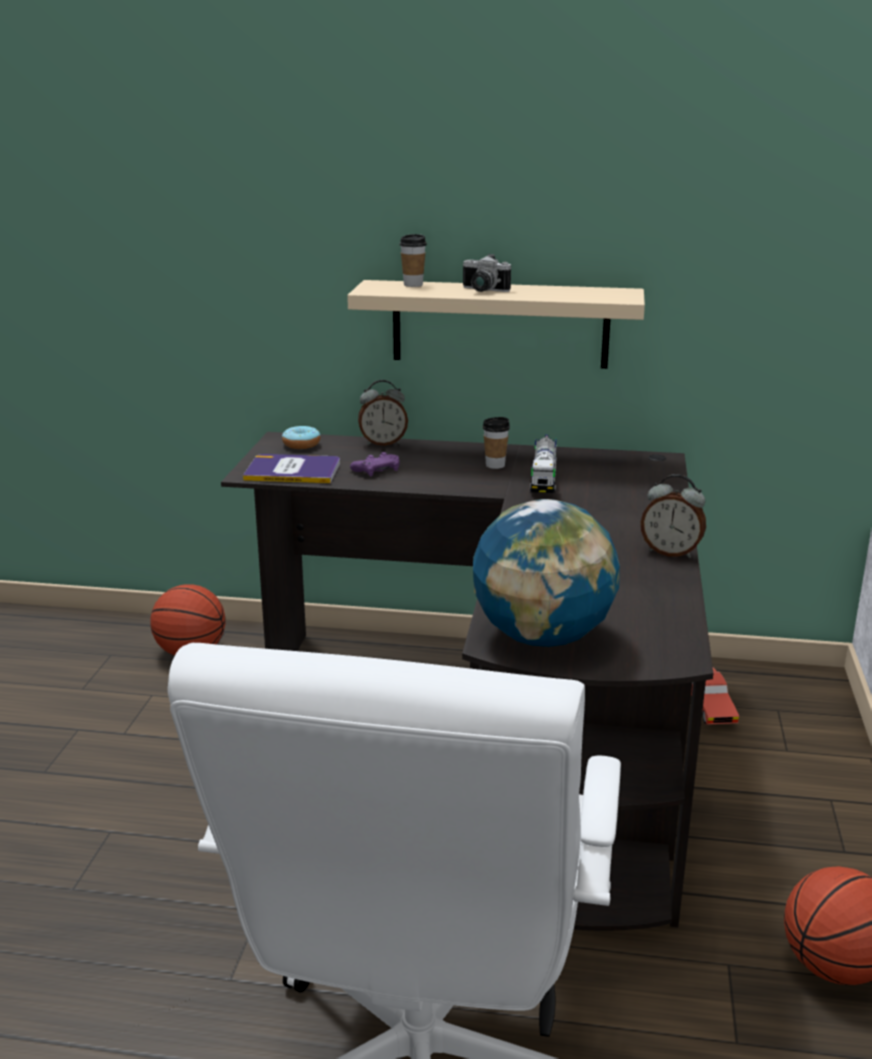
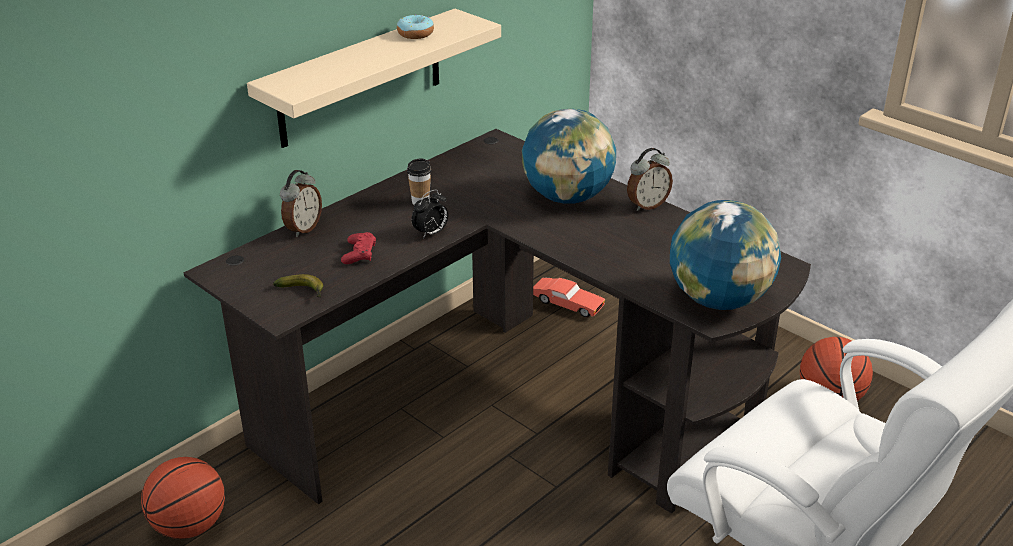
camera: 55 degrees left, 10 degrees up
(293, 470) = (303, 291): book -> banana
(301, 444) = (249, 266): donut -> donut (415, 34)
(377, 470) = (359, 253): purple game controller -> red game controller
(413, 285) = (306, 71): cup -> none
(450, 483) = (431, 233): none -> alarm clock
(482, 290) = (372, 56): camera -> none
(543, 481) = (476, 196): toy truck -> none
(615, 514) = (567, 197): none -> globe

